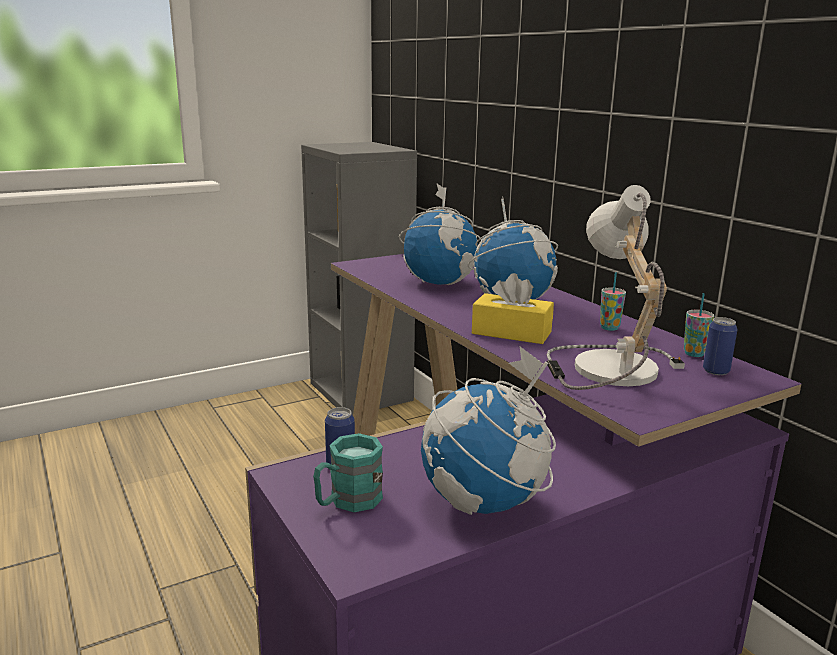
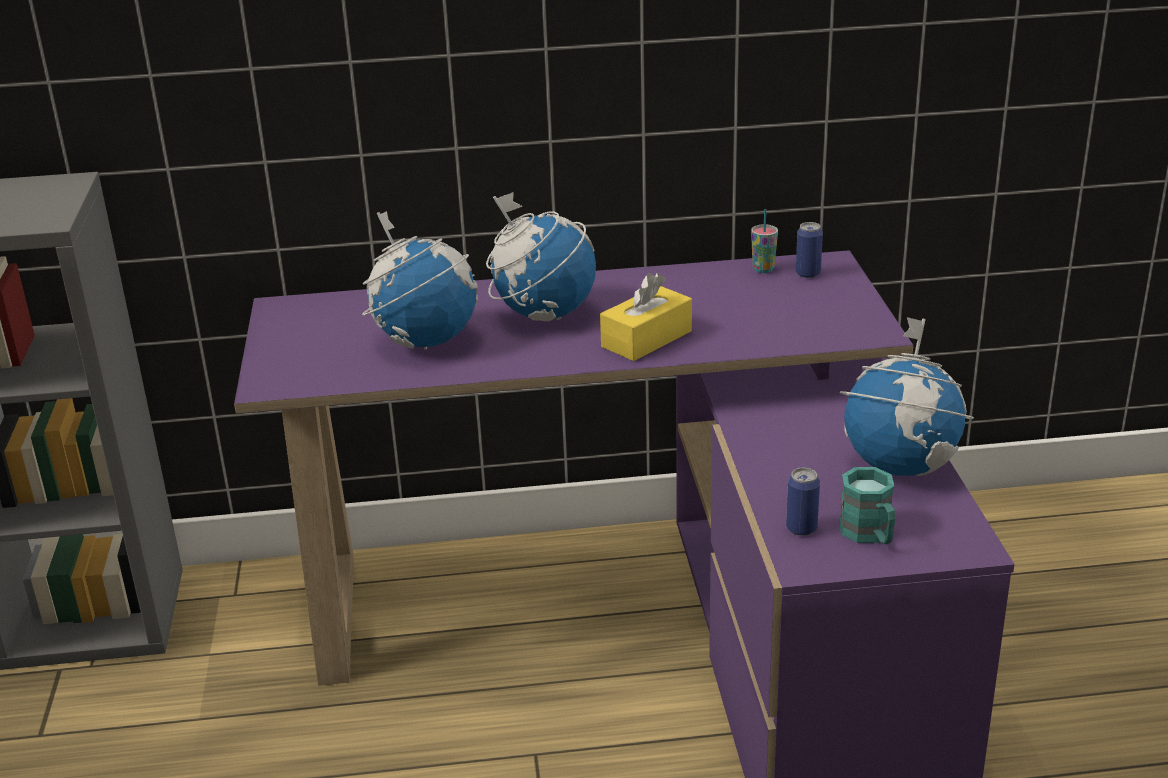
camera: 65 degrees left, 10 degrees up
(605, 367) = (770, 318): table lamp -> none
(609, 328) = (669, 286): cup -> none

